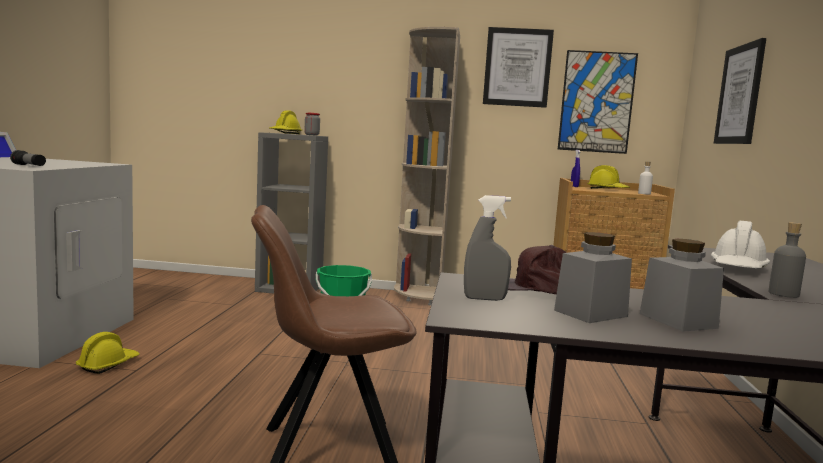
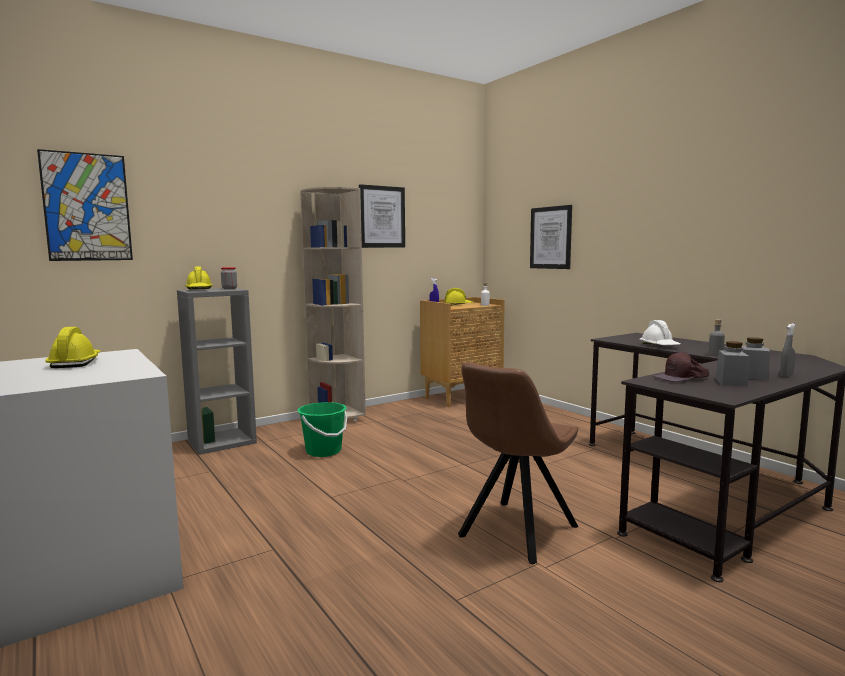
camera: 40 degrees left, 0 degrees up
(29, 166) = (109, 372): flashlight -> none
(108, 364) = (239, 556): yellow hard hat -> yellow hard hat (75, 363)
(484, 299) = (691, 388): grey spray bottle -> grey spray bottle (786, 376)
(596, 102) = (434, 241): picture -> picture (87, 207)

